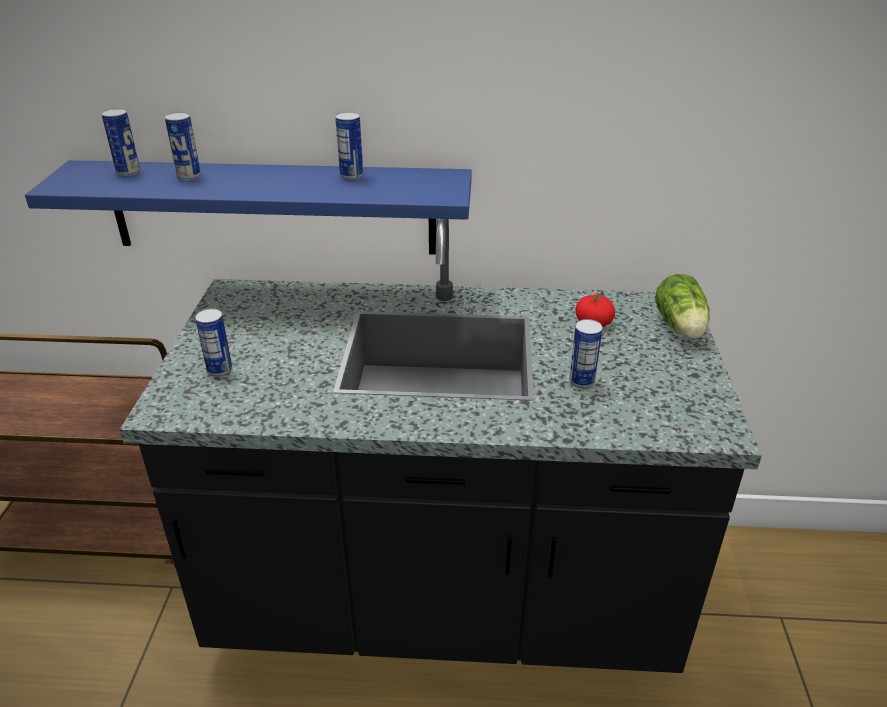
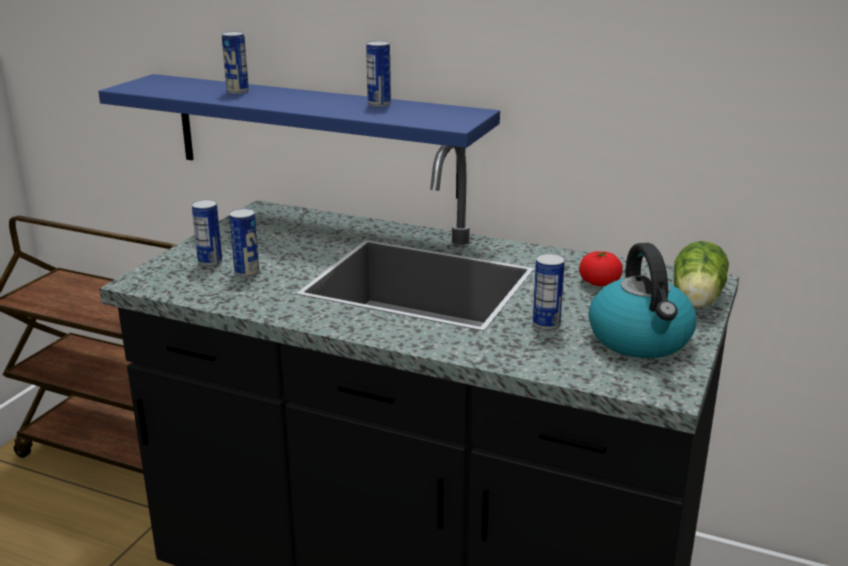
camera: 20 degrees right, 10 degrees down
(128, 172) = (191, 84): can -> can (247, 273)
(667, 381) = (641, 340): none -> kettle

